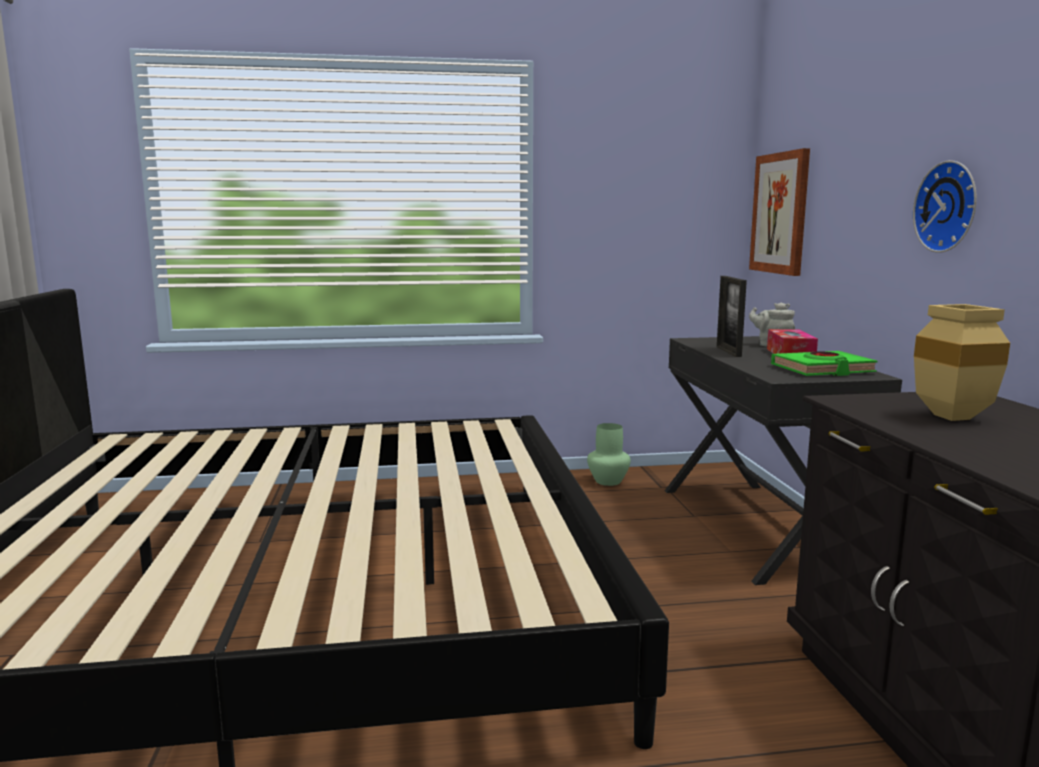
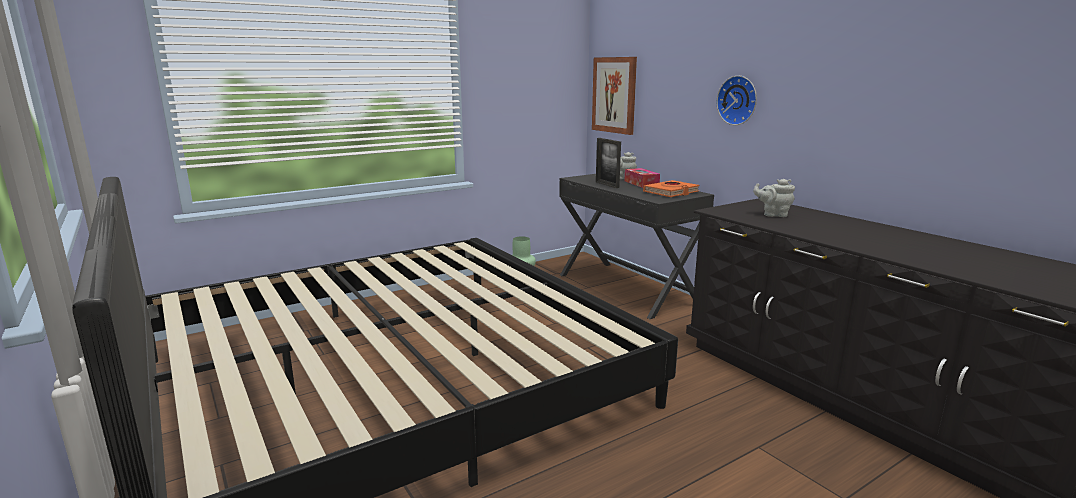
camera: 25 degrees left, 5 degrees up
(822, 370) = (671, 192): green book -> orange book
(956, 418) = (773, 214): beige vase -> grey teapot

